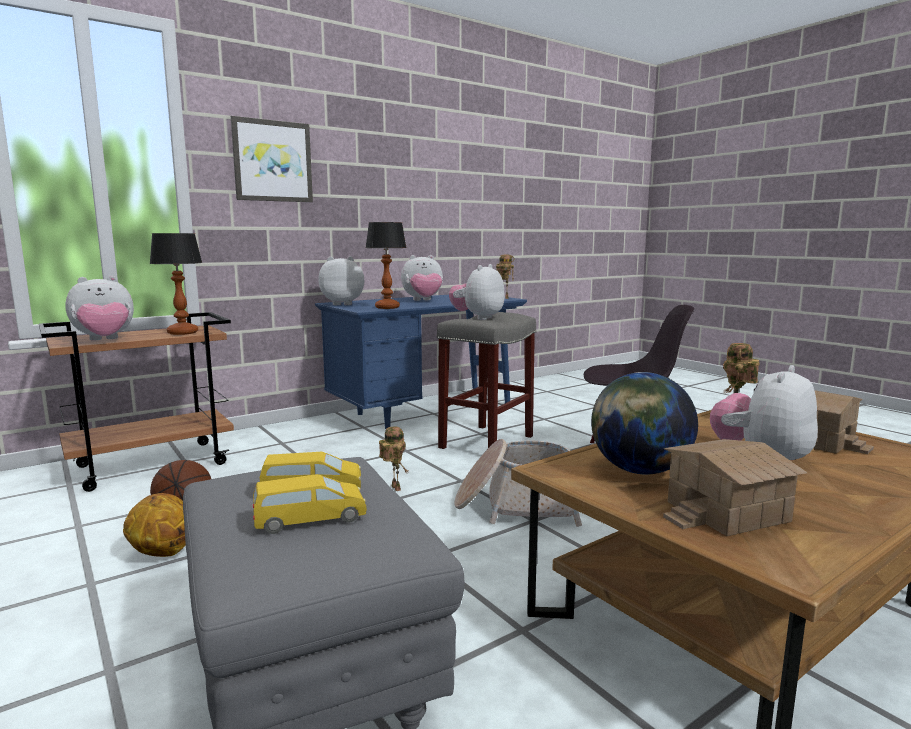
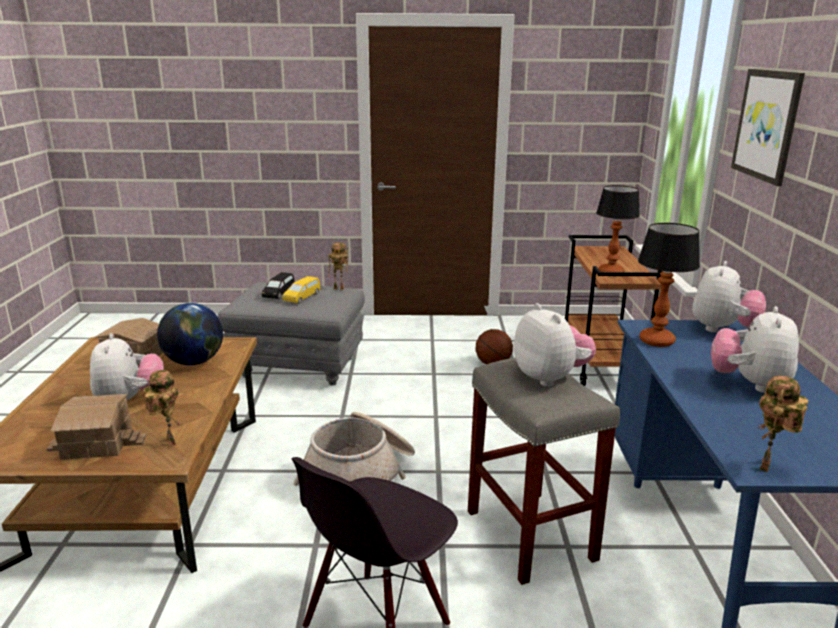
camera: 125 degrees right, 10 degrees up
(104, 340) = (592, 255): plush toy -> none
(162, 553) = (444, 354): basketball -> none
(310, 519) = (279, 293): yellow toy car -> black toy car
(394, 488) = (457, 436): toy robot -> toy robot (339, 288)

